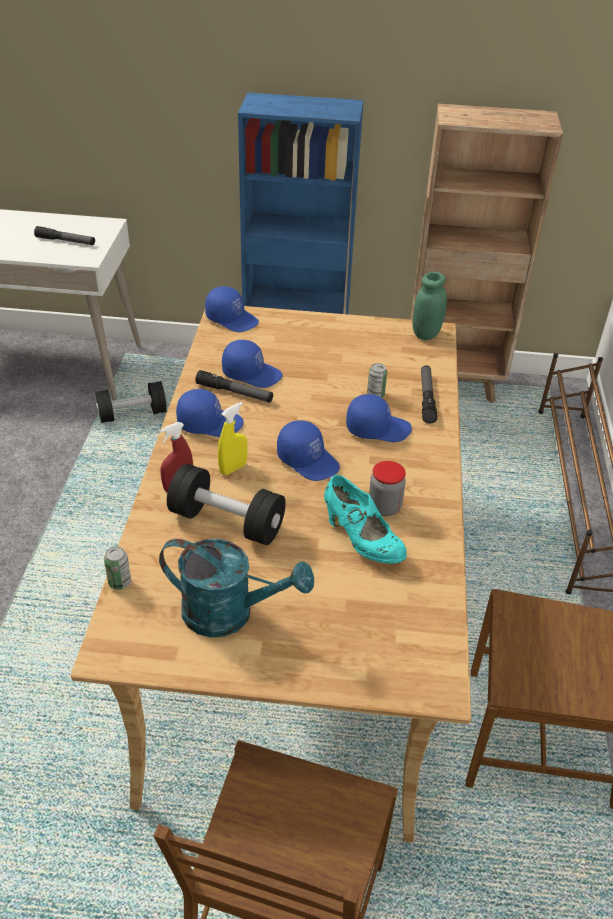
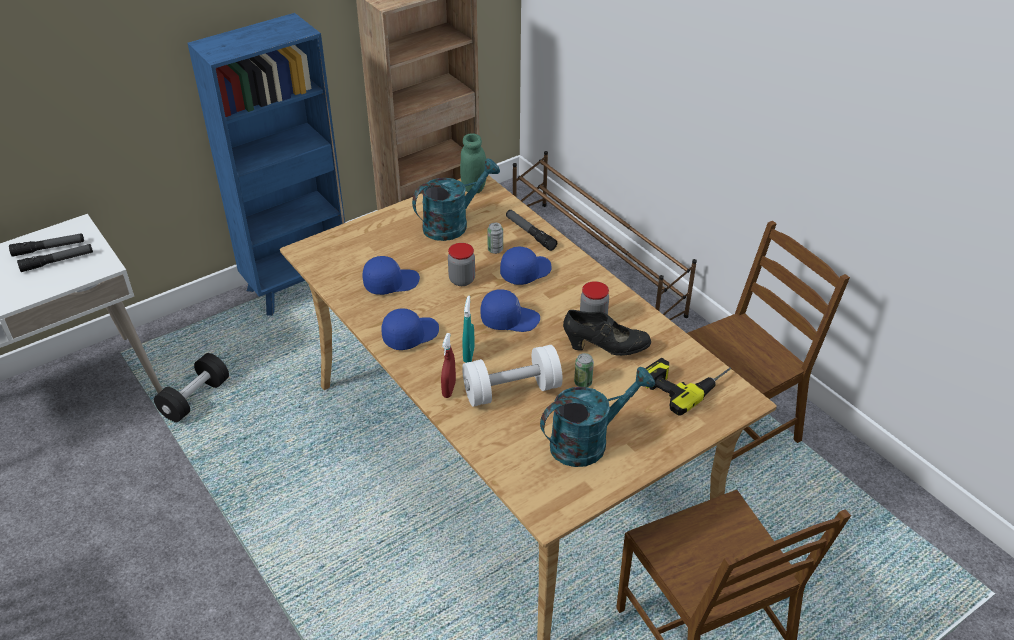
camera: 40 degrees left, 0 degrees up
(120, 582) = (497, 472): can -> can (583, 383)
(227, 522) = (512, 390): black dumbbell -> white dumbbell
(232, 319) = (319, 250): blue cap -> none
(233, 468) = (468, 355): yellow spray bottle -> turquoise spray bottle
(234, 392) = (397, 303): flashlight -> flashlight (49, 248)
(312, 403) = (462, 280): none -> jar
(361, 540) = (606, 348): turquoise shoe -> black shoe
(367, 354) = (452, 224): none -> turquoise watering can
(398, 625) = (685, 382): none -> power drill

